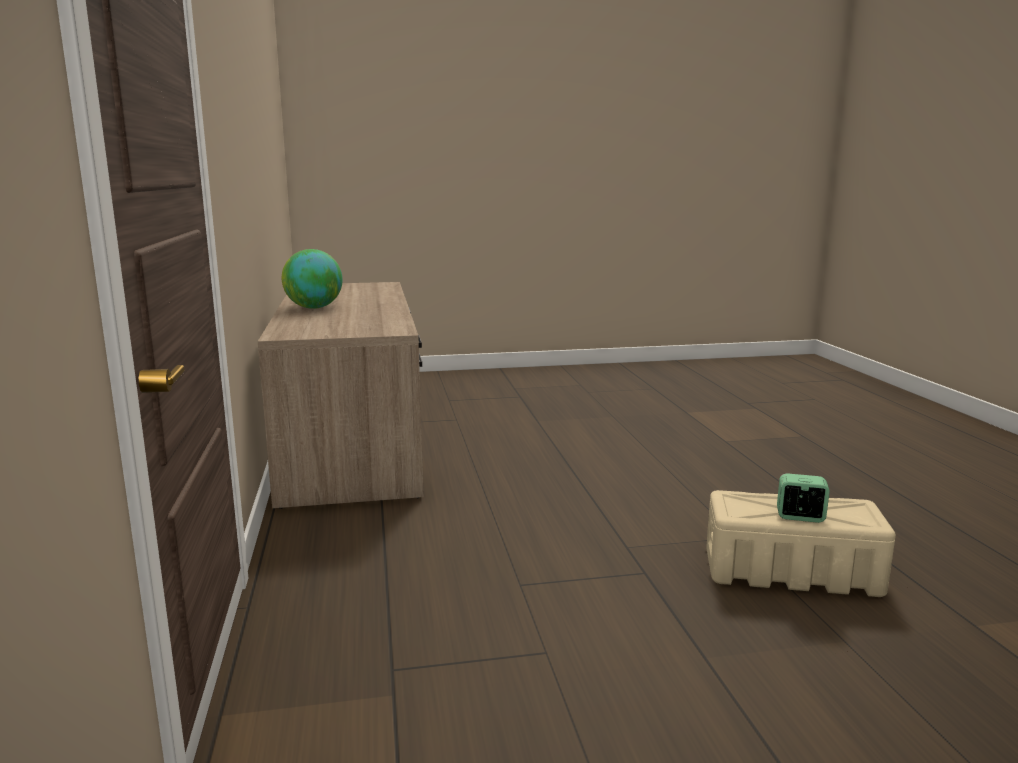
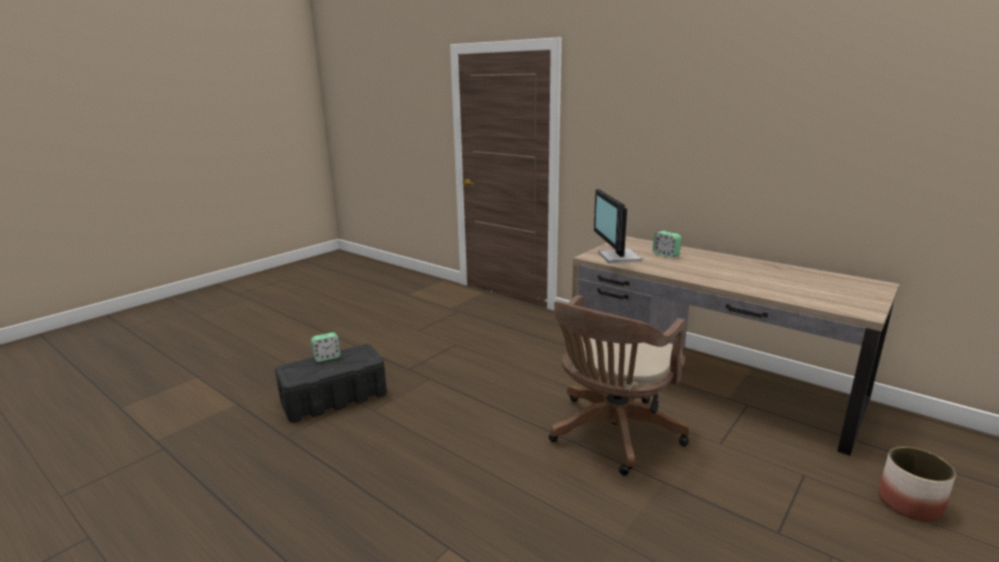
camera: 140 degrees right, 5 degrees up
(314, 308) = (719, 261): globe -> none
(326, 318) = (665, 255): none -> alarm clock
(375, 326) = (617, 257): none -> monitor
(431, 384) = (908, 503): none -> planter
(519, 444) = (611, 435): none -> brown office chair
(790, 571) = (335, 398): beige storage box -> black storage box

